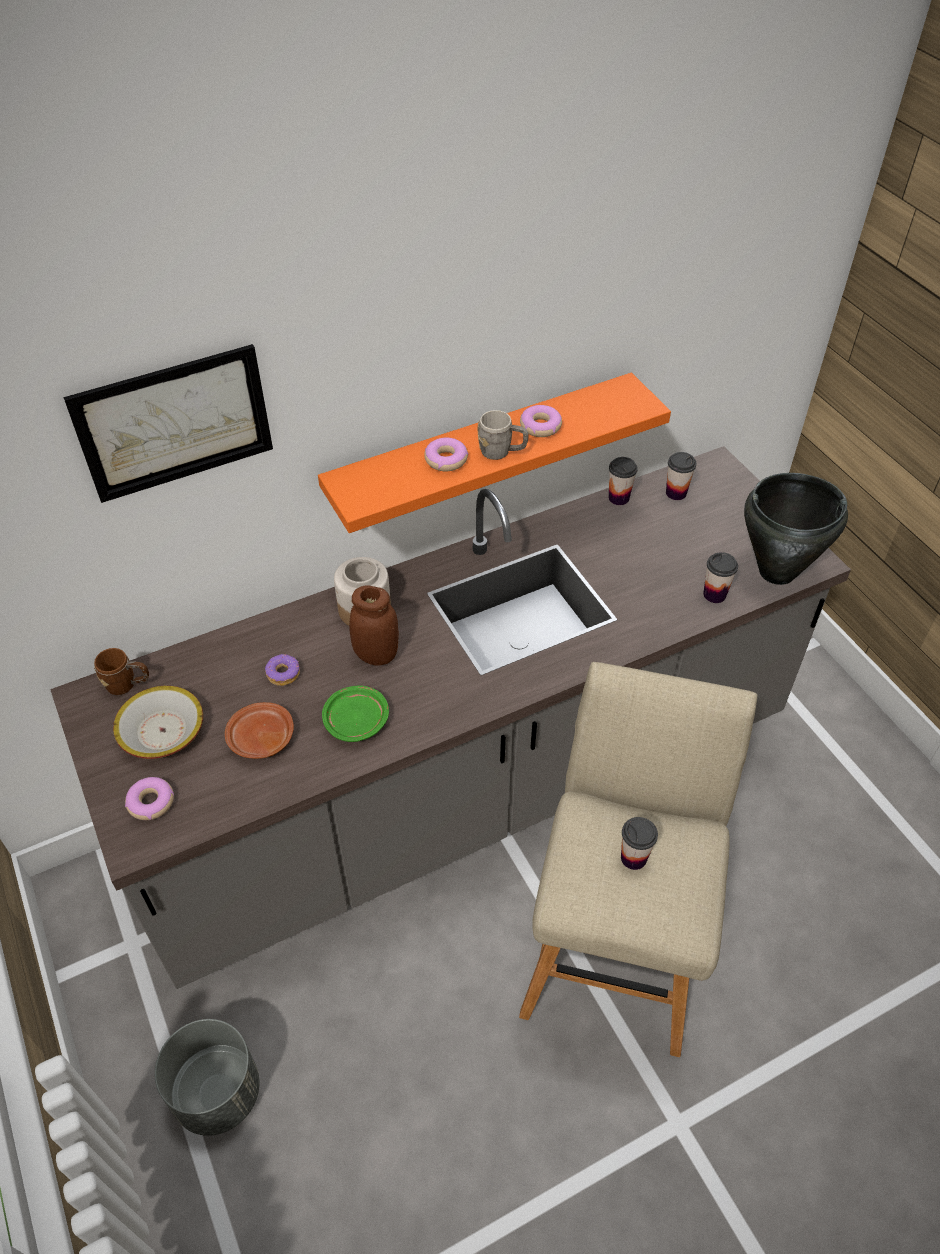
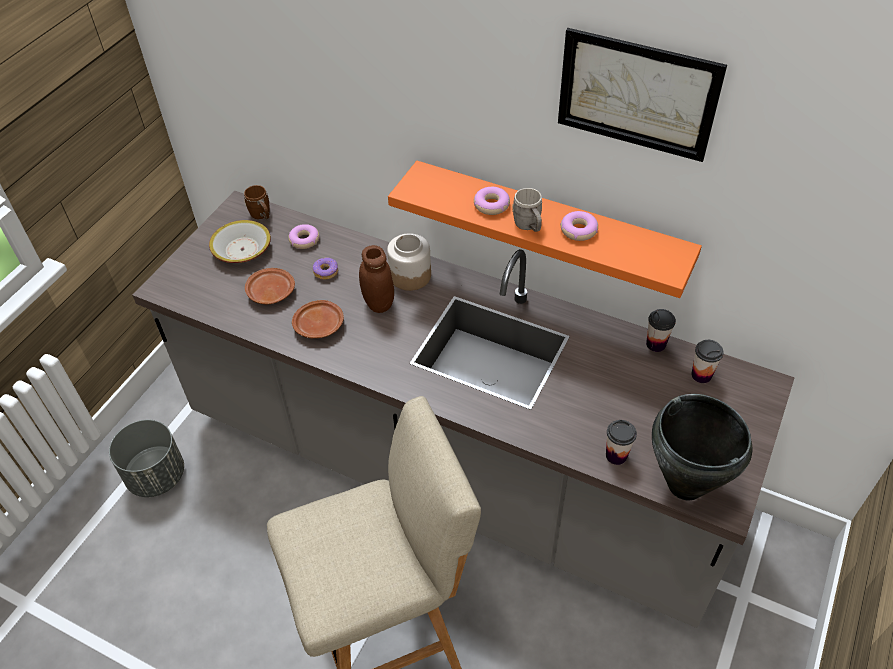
camera: 55 degrees right, 0 degrees up
(151, 802) = (192, 276): donut -> donut (304, 240)
(174, 423) = (323, 62): picture -> picture (637, 94)
(356, 720) = (320, 325): green plate -> brown plate
(633, 858) = (353, 545): cup -> none

